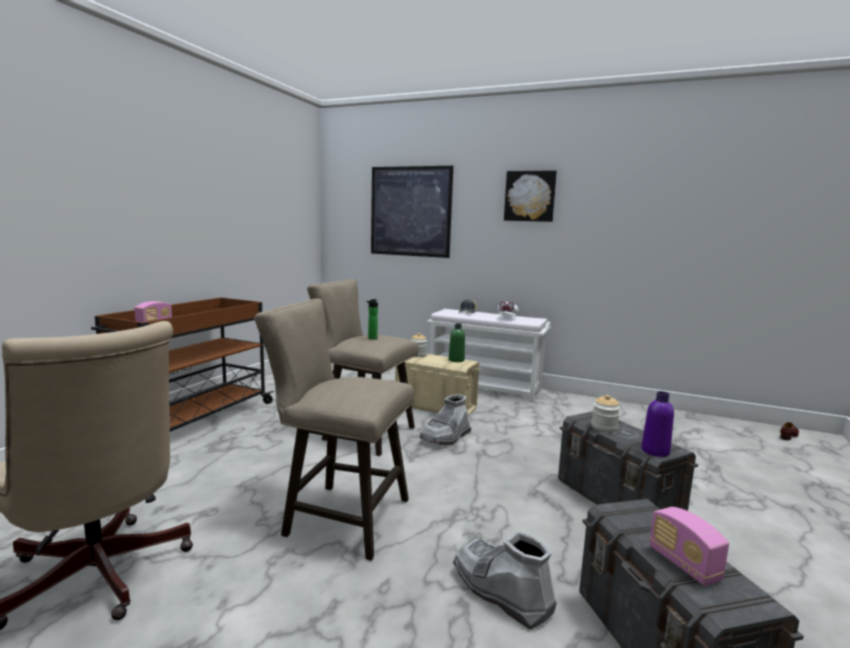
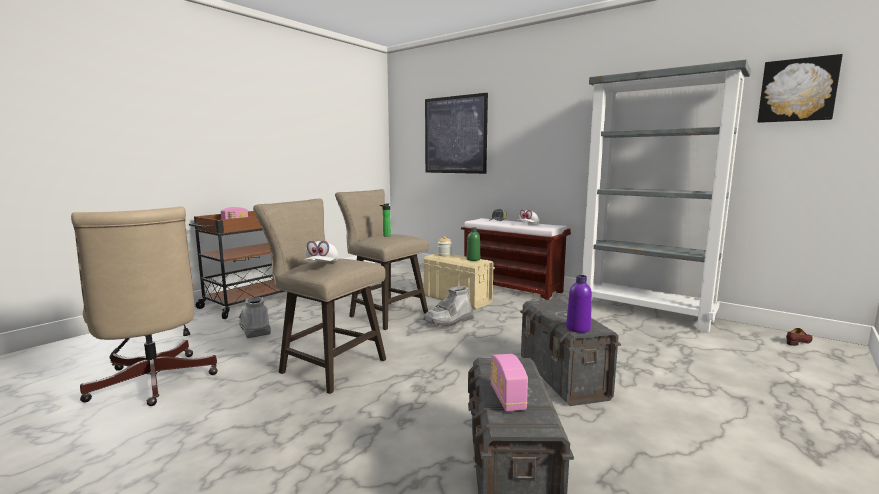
camera: 15 degrees right, 0 degrees up
(350, 392) = (321, 265): none -> white cap
(485, 388) = (512, 288): white bench -> brown bench
(501, 590) = (412, 423): grey boot -> grey boot (255, 328)
(530, 196) = (551, 115): picture -> picture (797, 90)
(604, 427) = (551, 310): jar -> none
(637, 412) = (645, 313): none -> grey bookcase

